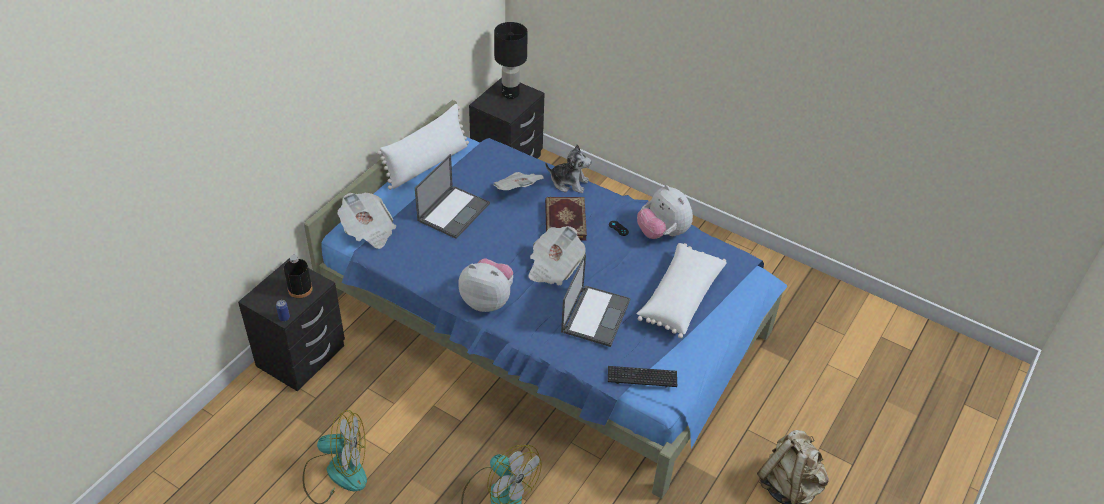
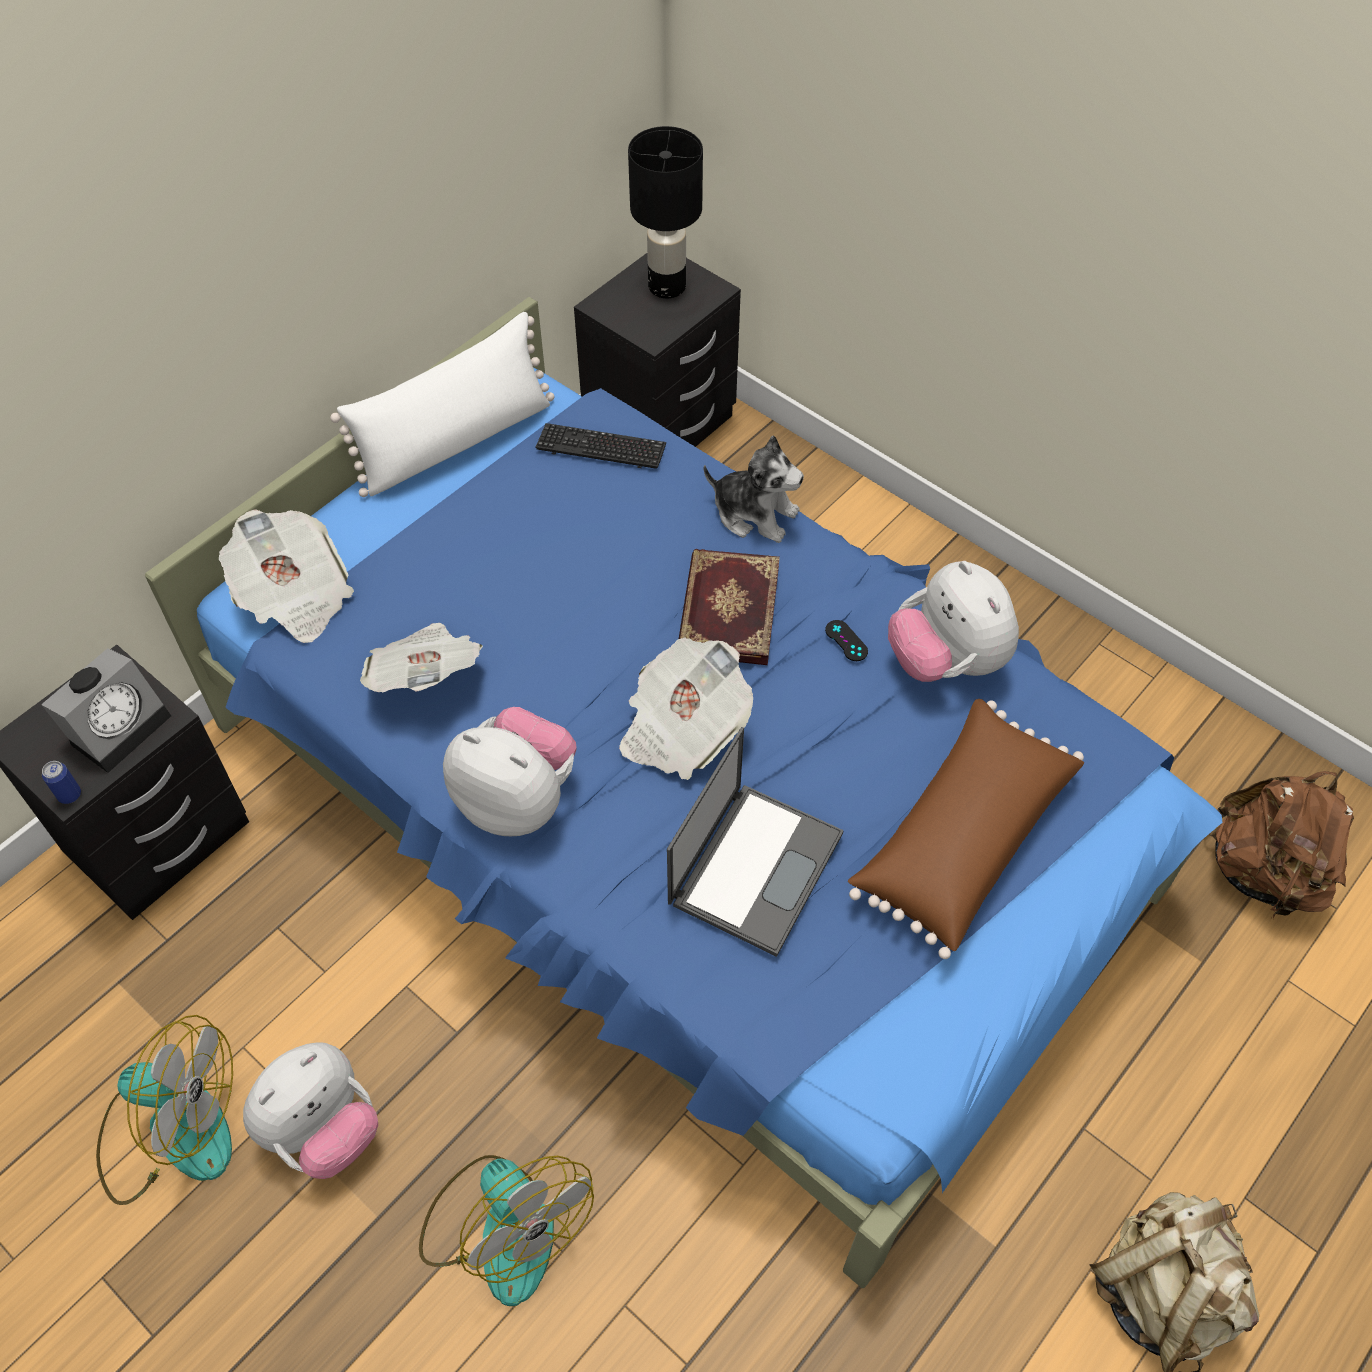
camera: 10 degrees right, 10 degrees up
(300, 289) = (120, 725): black bottle -> alarm clock
(407, 465) = (323, 1129): none -> plush toy
(454, 211) = (488, 564): laptop -> none
(517, 191) = (637, 524): newspaper -> newspaper (426, 676)
(642, 377) = (838, 1049): keyboard -> keyboard (601, 448)
(679, 298) = (960, 837): white pillow -> brown pillow
(811, 323) = (1263, 872): none -> brown backpack

